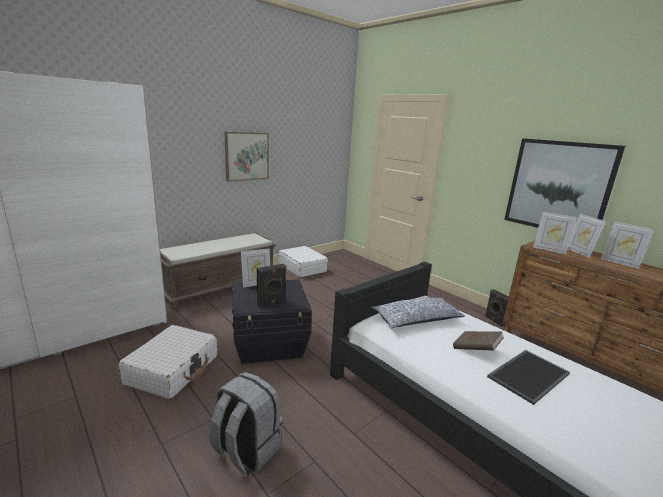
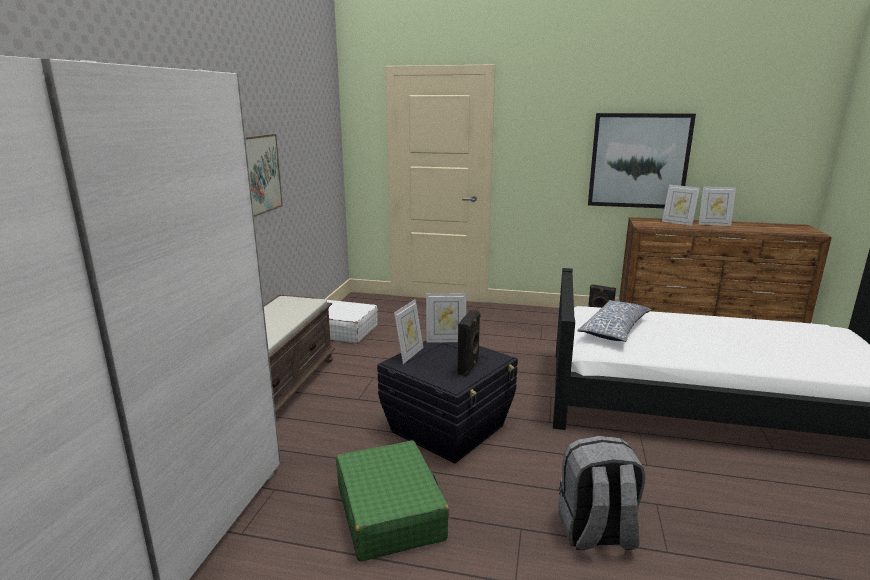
camera: 35 degrees left, 0 degrees up
(173, 369) = (390, 511): white suitcase -> green suitcase
(476, 349) = (691, 335): brown book -> none
(528, 374) = (746, 339): tray -> none
(549, 250) = (658, 226): picture frame -> picture frame (446, 340)

